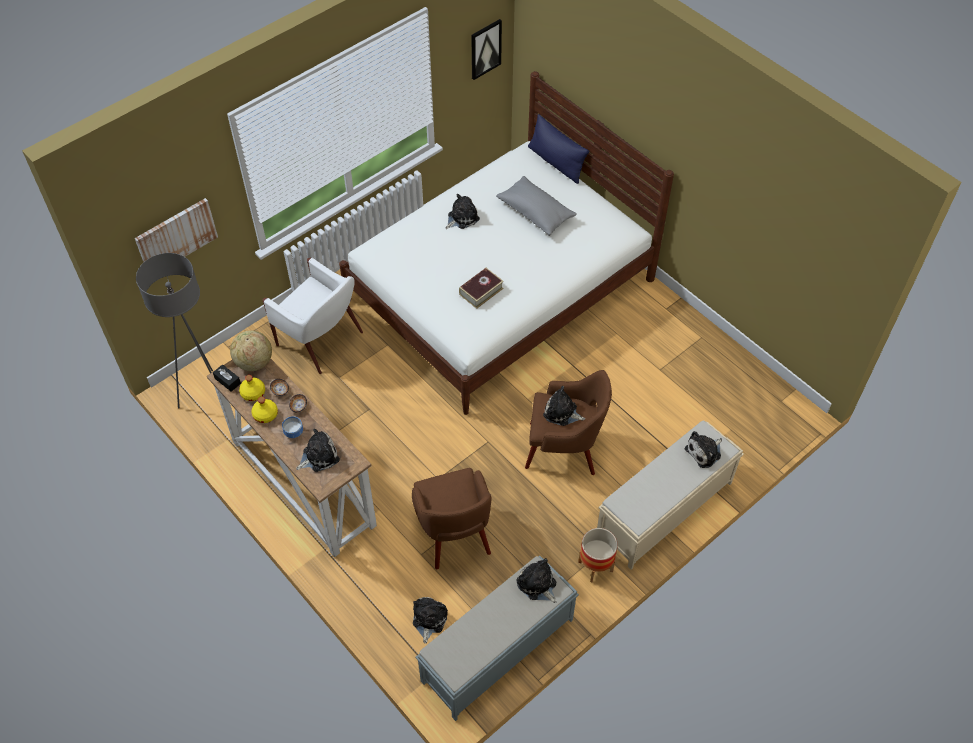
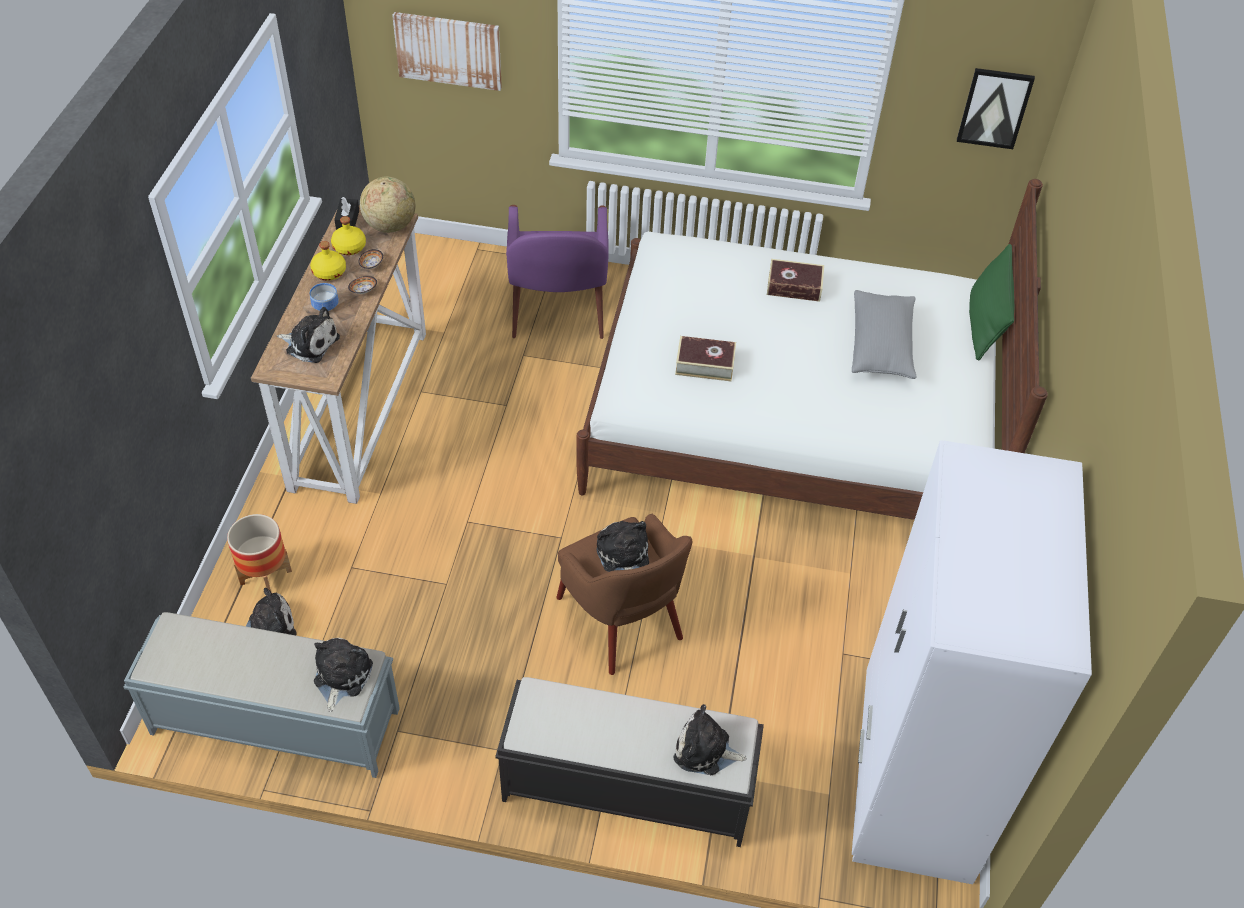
camera: 50 degrees right, 5 degrees down
(207, 395) = (403, 270): grey floor lamp -> none
(321, 340) = (557, 312): white armchair -> purple armchair
(453, 533) = (405, 581): brown armchair -> none
(461, 218) = (794, 286): plush toy -> book
(556, 162) = (985, 322): blue pillow -> green pillow
(595, 566) = (474, 757): planter -> planter (265, 577)
(663, 510) = (625, 786): beige bench -> black bench
(745, 389) = (914, 775): none -> white wardrobe

